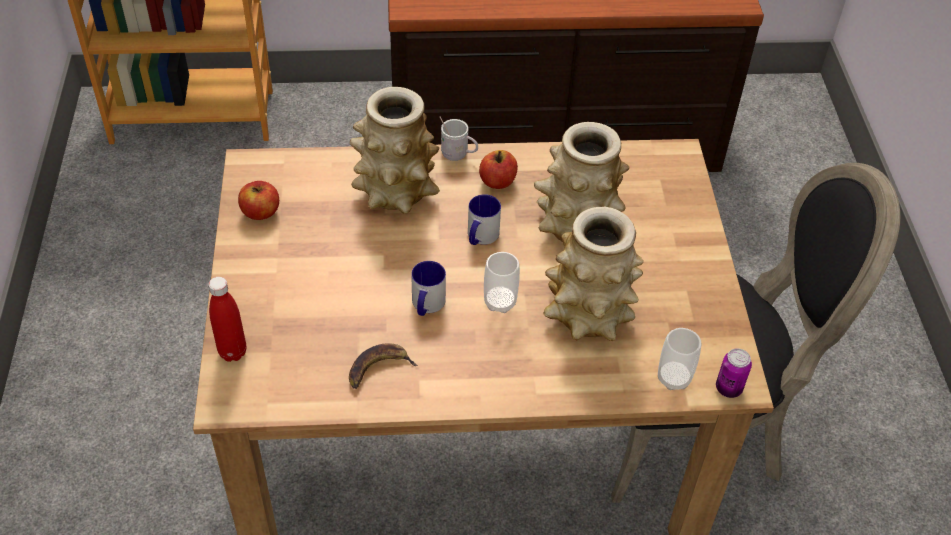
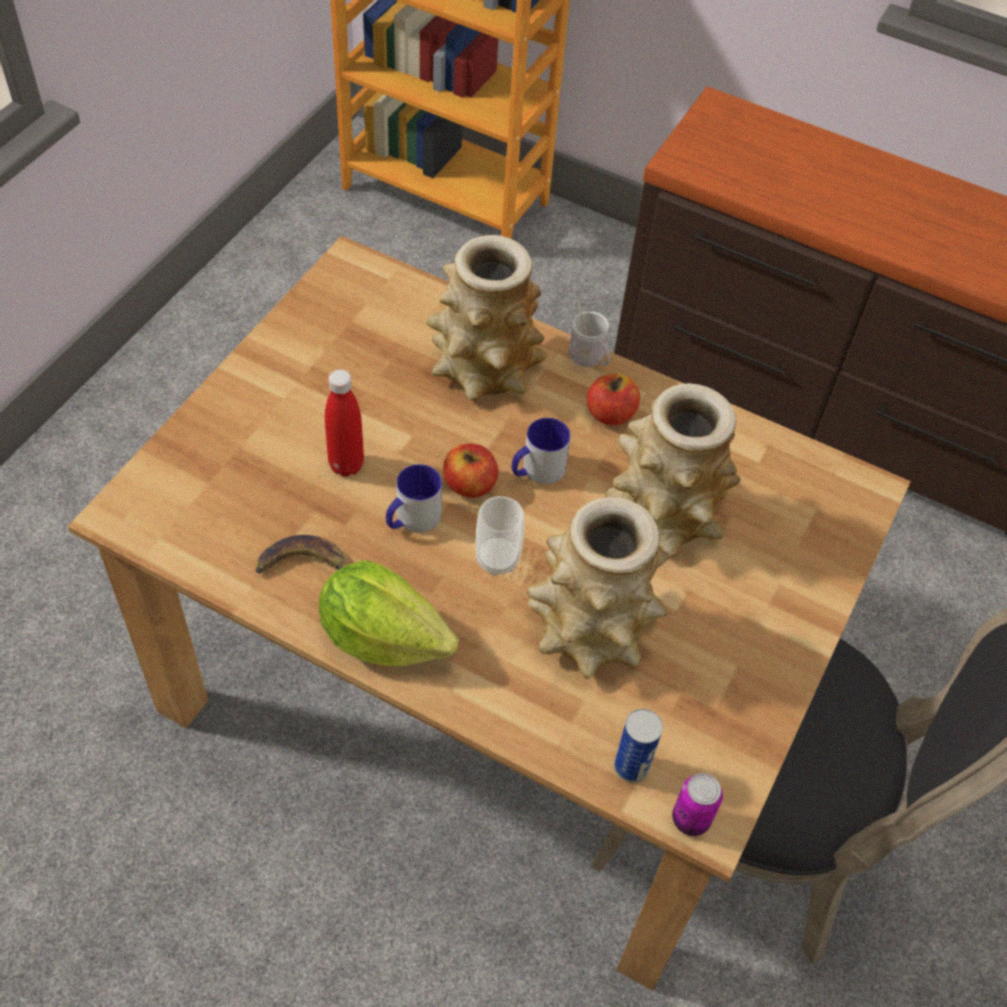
camera: 30 degrees right, 5 degrees up
(232, 352) = (170, 463): red bottle -> red bottle (346, 465)
(260, 212) = (320, 322): apple -> apple (470, 484)
(467, 385) = (382, 637): none -> lettuce
(673, 378) = (631, 767): cup -> can

